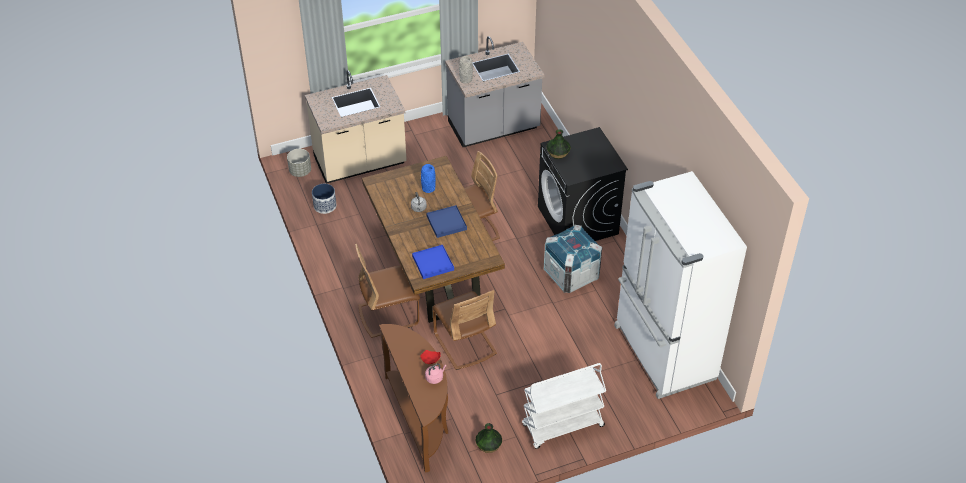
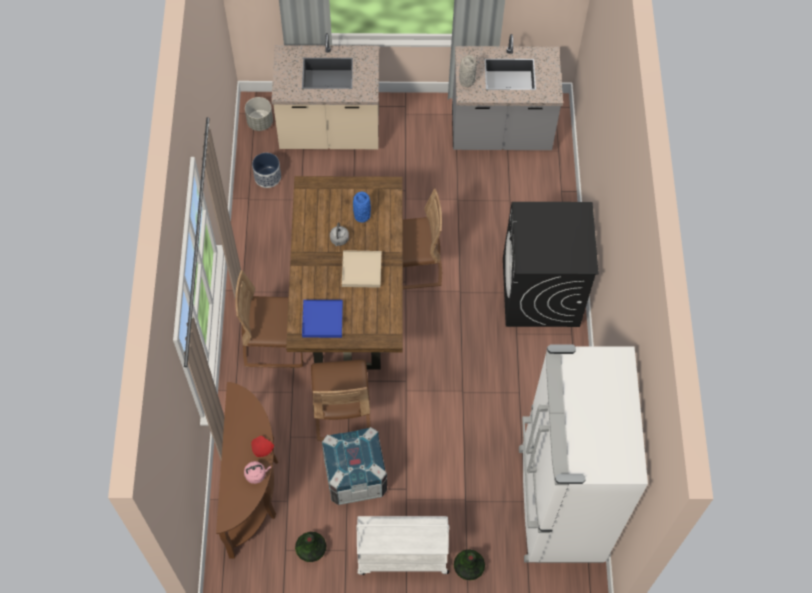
camera: 20 degrees right, 15 degrees up
(446, 223) = (361, 270): blue tray -> beige tray
(557, 153) = (525, 223): vase -> vase (468, 567)
(571, 274) = (500, 362): crate -> crate (355, 476)

